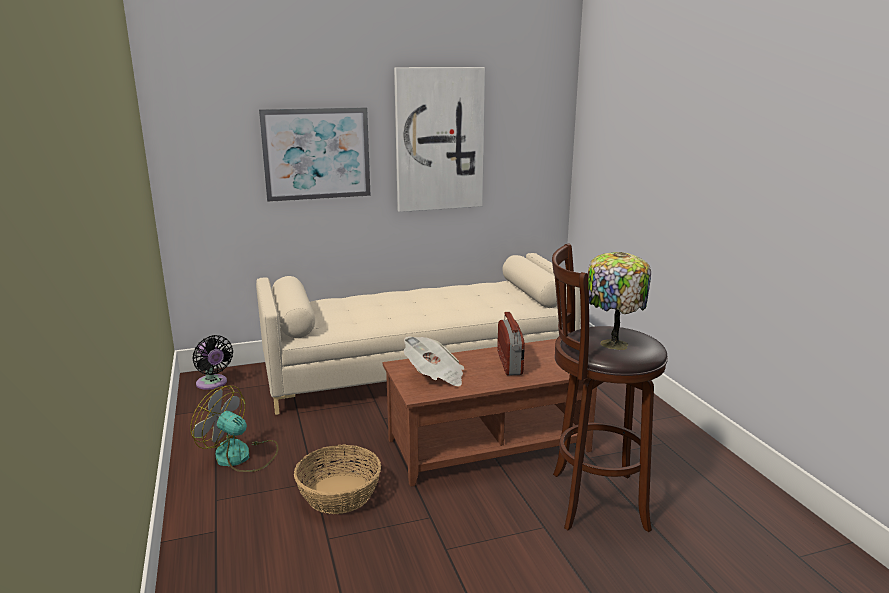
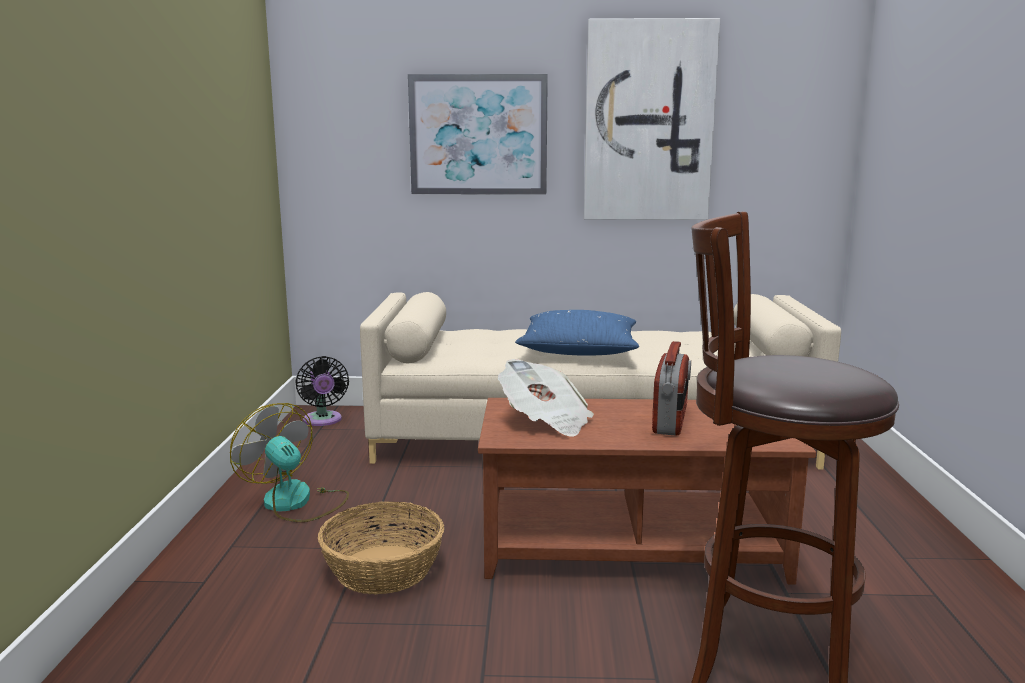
camera: 20 degrees right, 5 degrees down
(414, 311) = (579, 350): none -> blue pillow
(612, 344) = (789, 374): table lamp -> none

